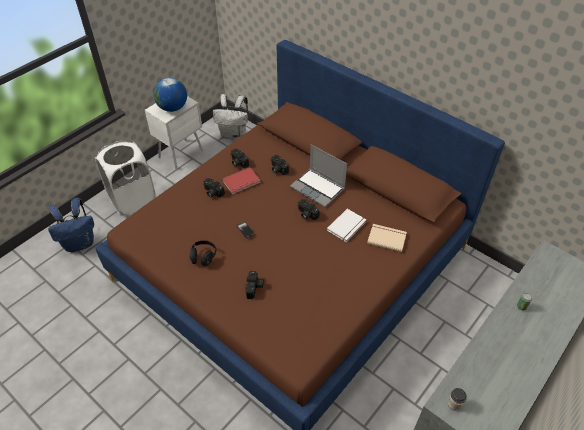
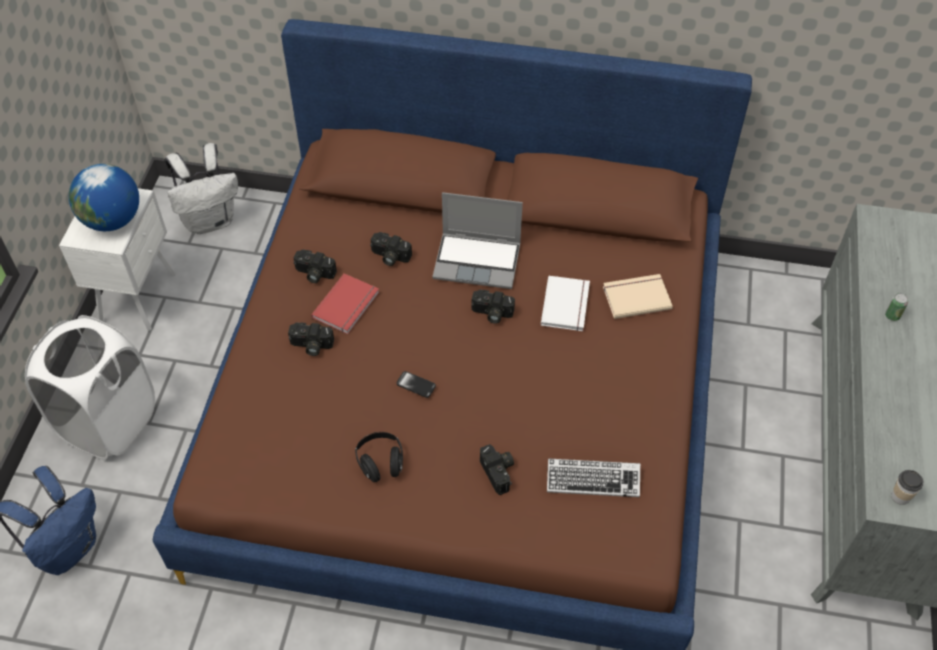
camera: 30 degrees left, 5 degrees up
(297, 314) = (592, 480): none -> keyboard

